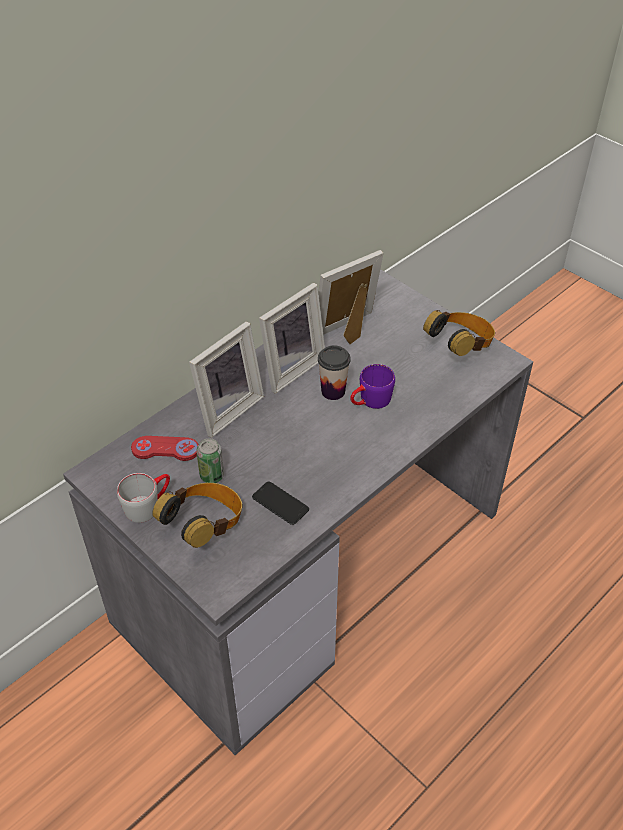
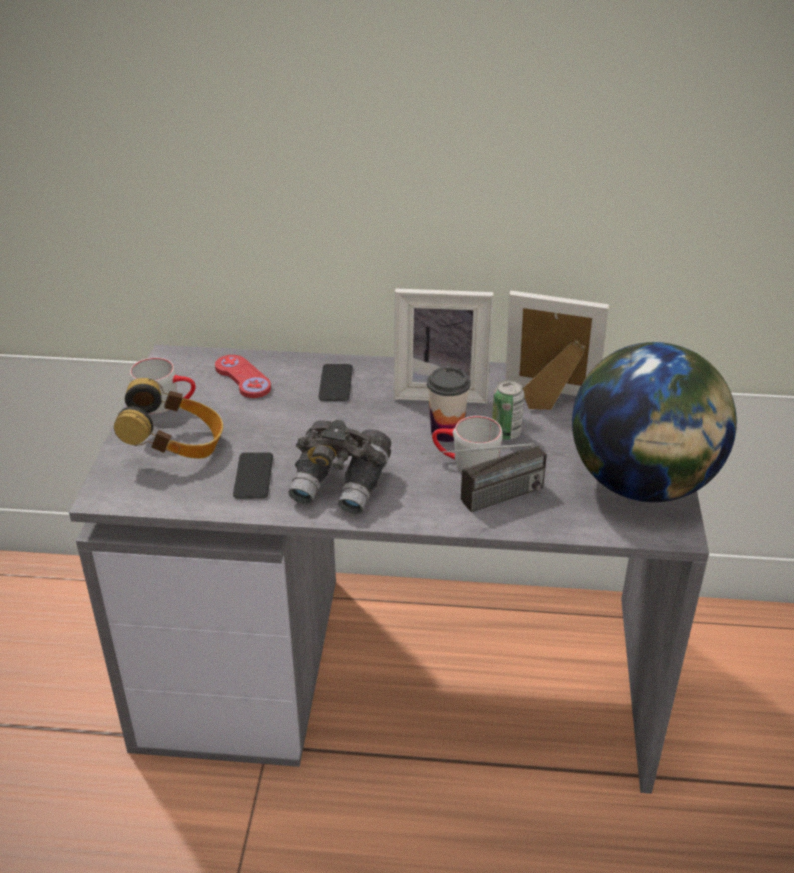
camera: 50 degrees right, 10 degrees down
(212, 476) = (241, 419): can -> can (506, 433)
(226, 409) = (335, 383): picture frame -> phone
(333, 467) = (341, 485): none -> grey binoculars
(370, 402) = (465, 463): purple mug -> grey mug
(411, 416) = (483, 502): none -> radio
(460, 347) = (642, 484): headphones -> globe

